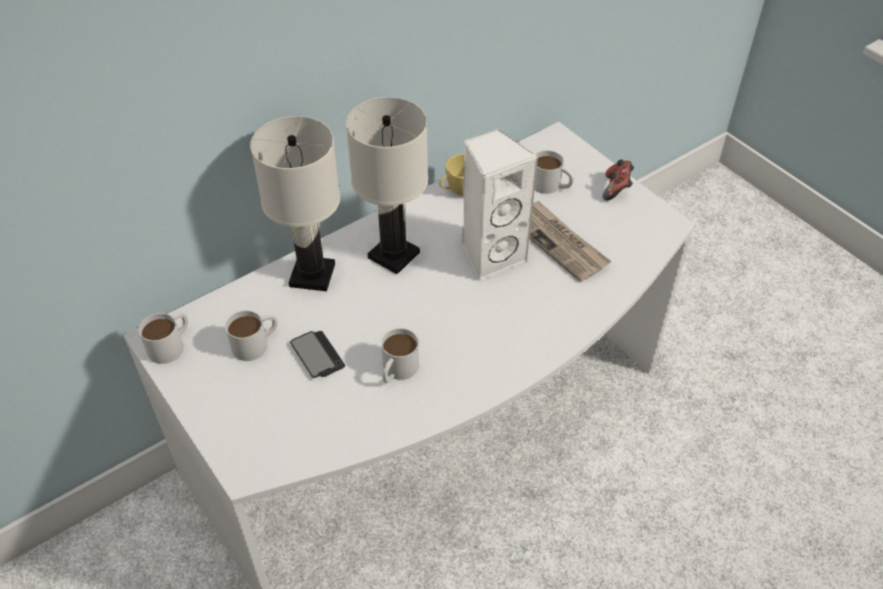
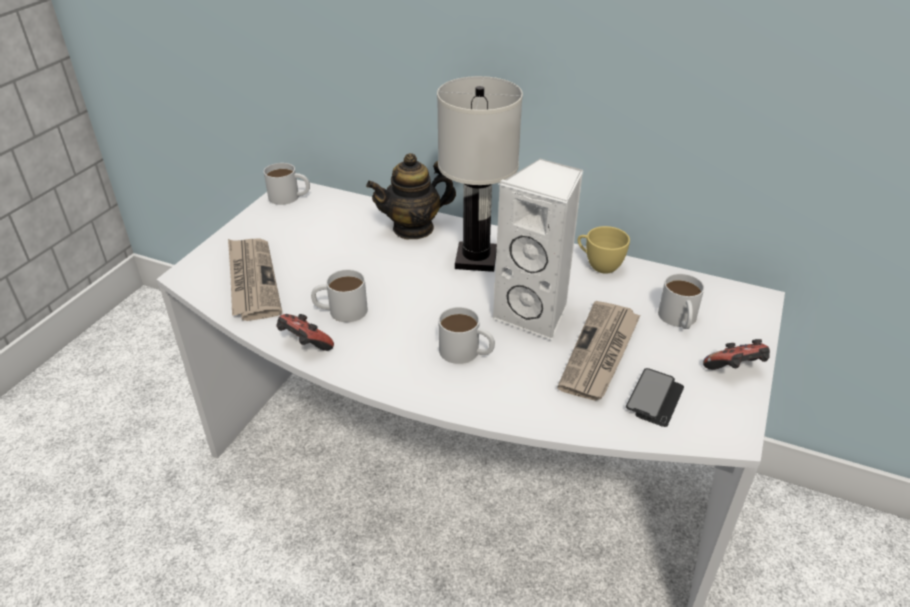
camera: 60 degrees right, 10 degrees down
(256, 343) = (318, 230): white mug -> white mug (466, 352)
(299, 420) = (252, 280): none -> newspaper
(313, 275) = (413, 228): white table lamp -> teapot
(317, 355) = (327, 263): phone -> phone (654, 398)
(427, 411) = (304, 345): none -> game controller

